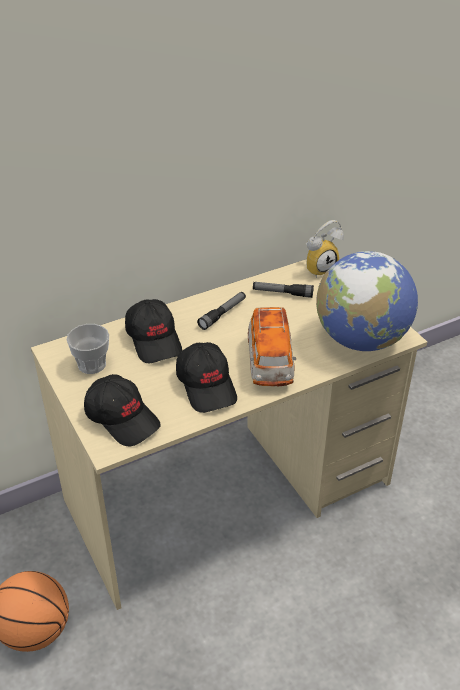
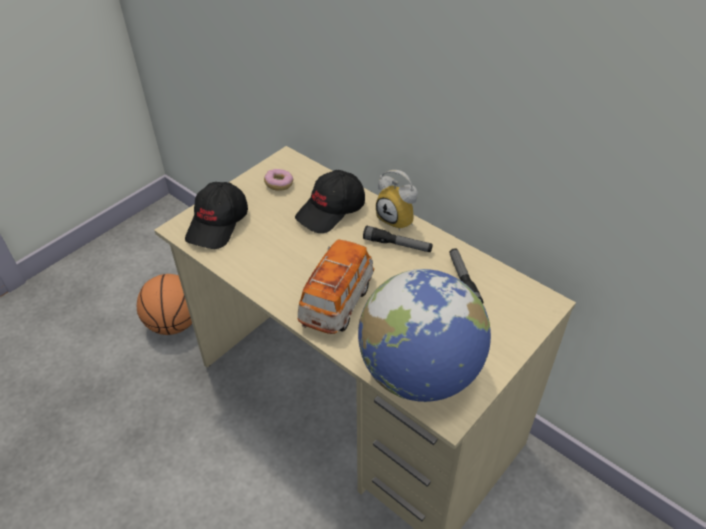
camera: 70 degrees right, 5 degrees up
(92, 364) = (279, 185): cup -> donut
(207, 386) = (282, 265): black cap -> none
(270, 363) = (337, 302): toy car -> toy car turned 135 degrees clockwise
(319, 268) = (536, 302): alarm clock -> alarm clock (399, 219)

